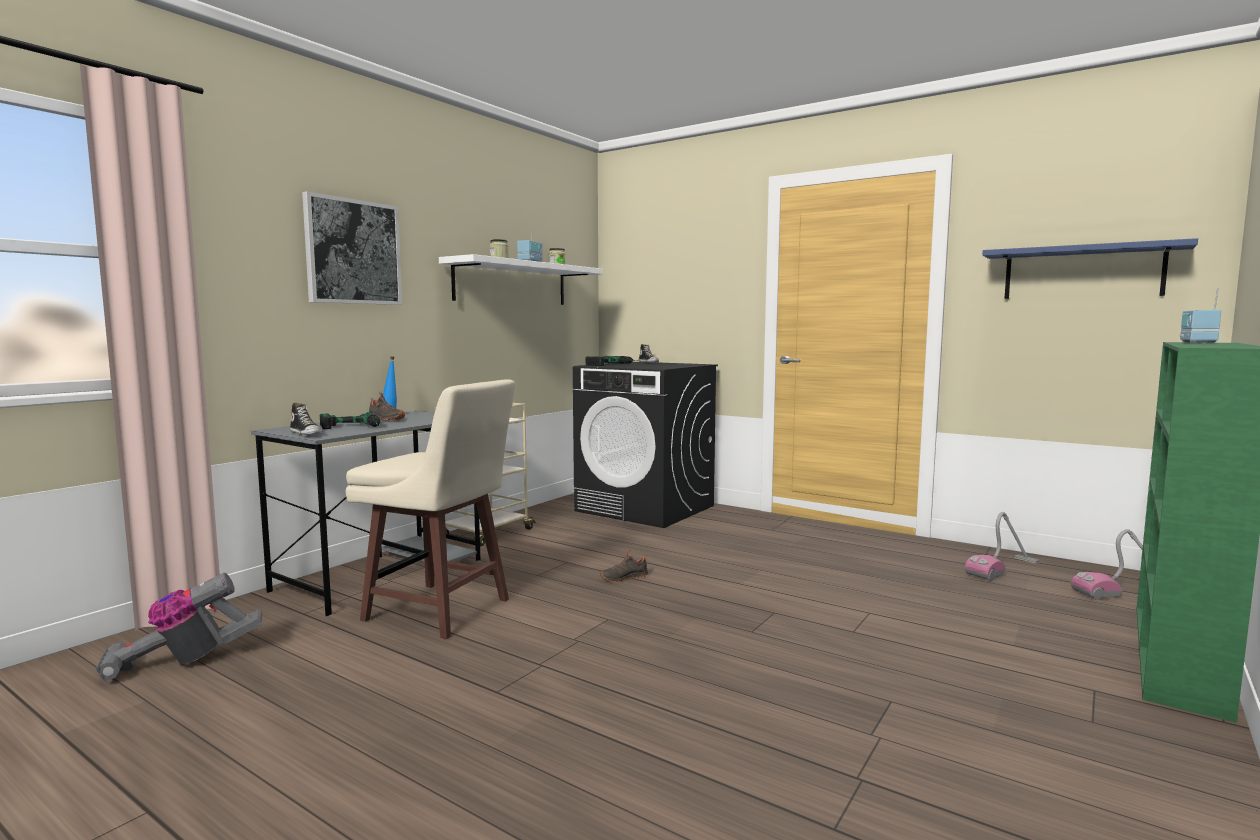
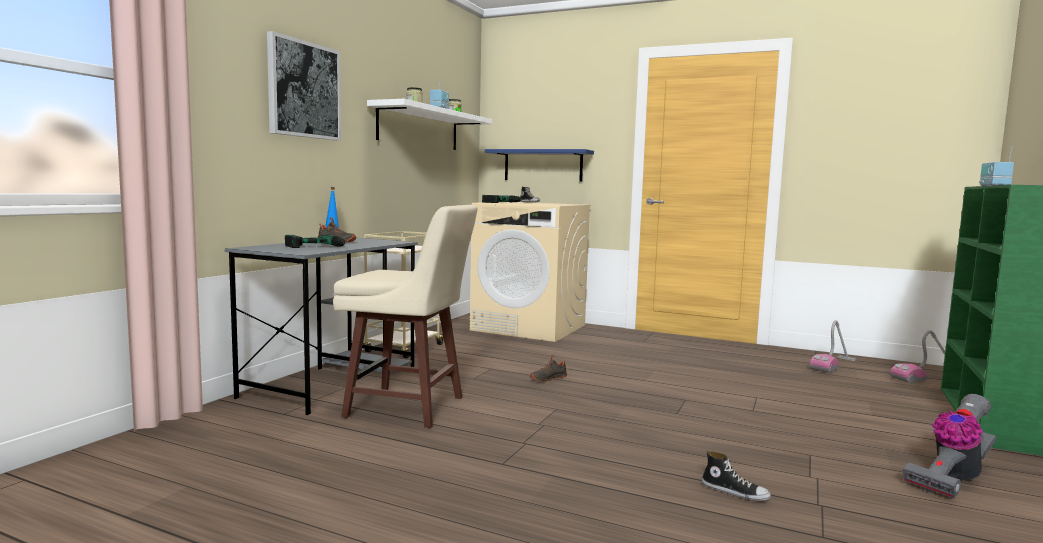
camera: 10 degrees left, 0 degrees up
(183, 662) = (198, 455): vacuum cleaner -> vacuum cleaner (951, 478)
(306, 433) = (285, 251): shoe -> shoe (735, 492)
(646, 508) = (529, 327): black washing machine -> beige washing machine
(1082, 273) = (890, 135): blue shelf -> blue shelf (543, 165)

